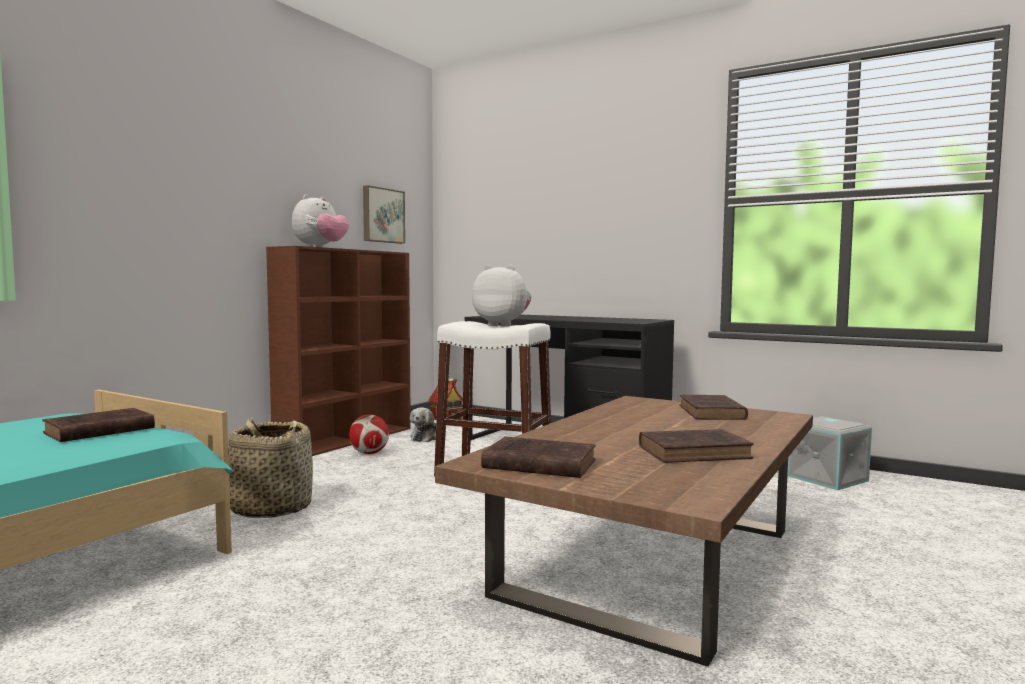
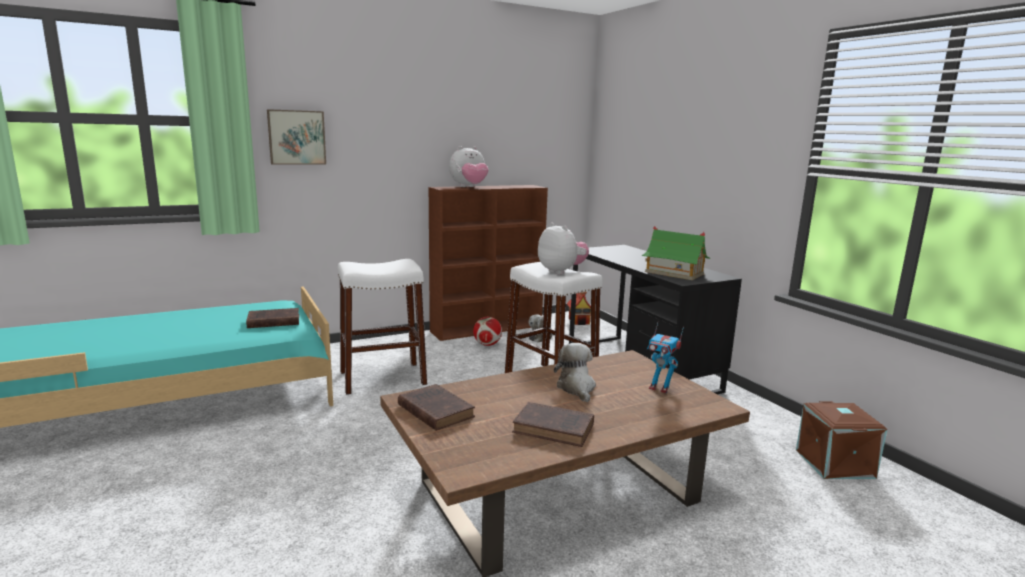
camera: 30 degrees right, 10 degrees up
(270, 508) = (383, 378): basket -> white stool
(382, 215) = (537, 153): picture -> picture (296, 137)
(610, 320) = (673, 273): none -> toy house
(641, 424) = (576, 388): none -> plush toy
(712, 413) = (660, 388): brown book -> toy robot
(828, 478) = (836, 464): grey storage box -> brown storage box

